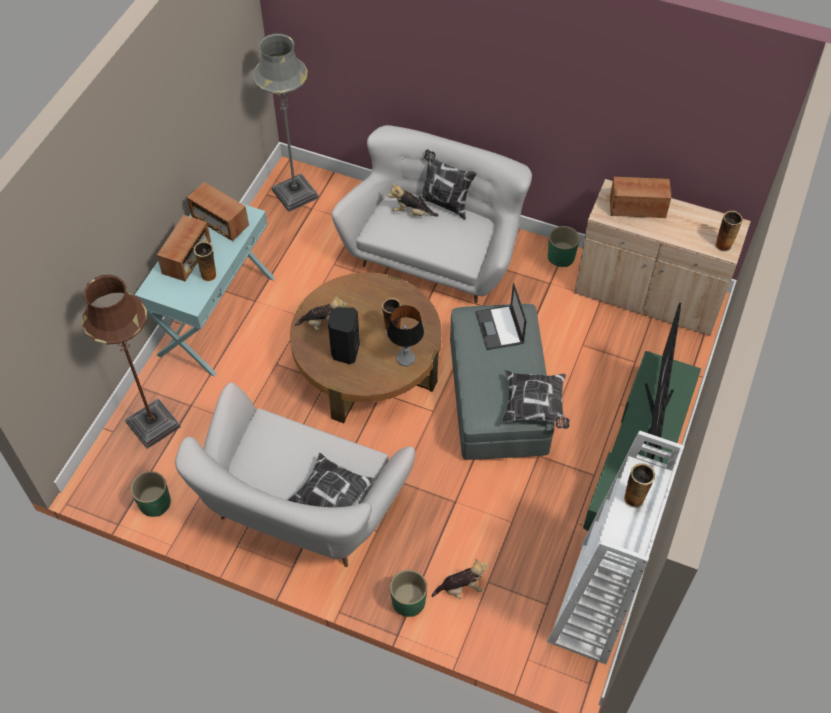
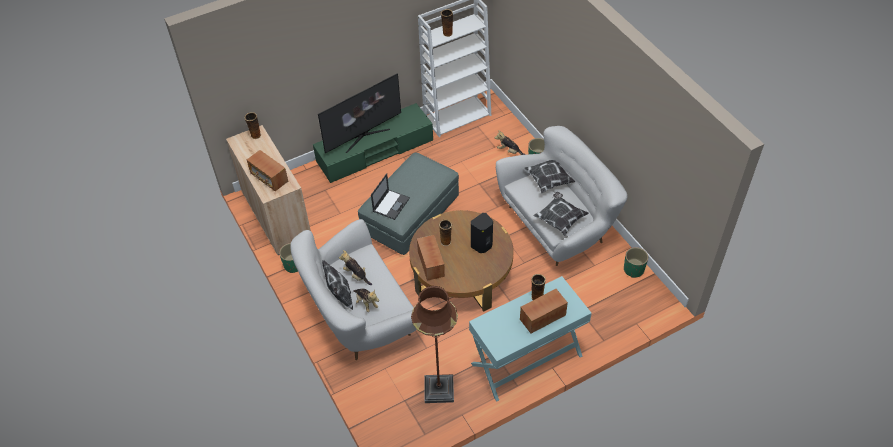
camera: 140 degrees left, 5 degrees down
(153, 424) = (609, 313): brown floor lamp -> brown floor lamp (439, 389)
(220, 222) = (503, 331): radio -> radio (431, 264)
(295, 194) = (405, 420): grey floor lamp -> none
(323, 325) = (481, 267): plush toy -> plush toy (356, 275)
(405, 358) = (453, 223): table lamp -> none
(535, 407) = (414, 161): pillow -> pillow (560, 219)

